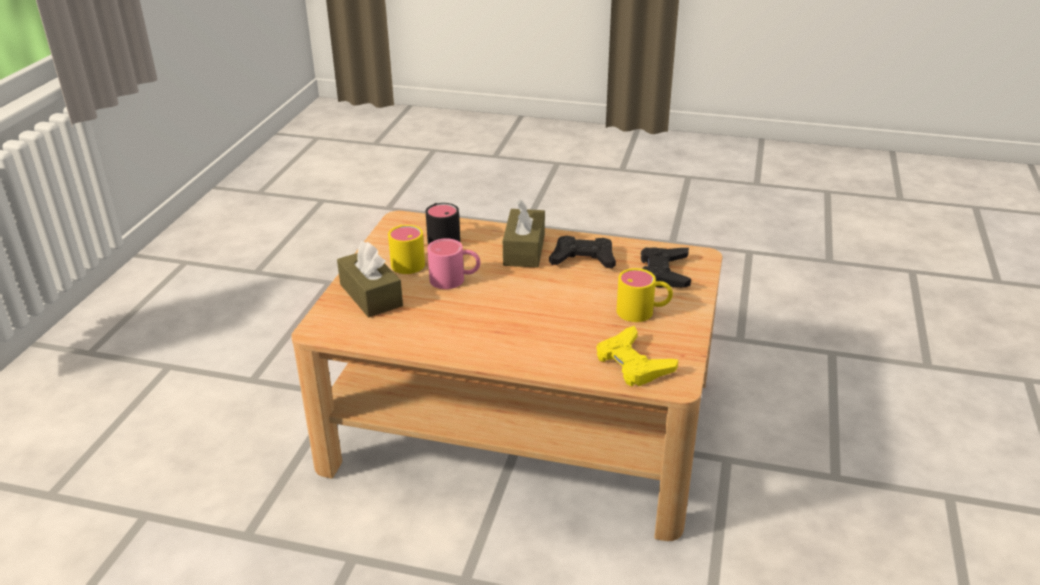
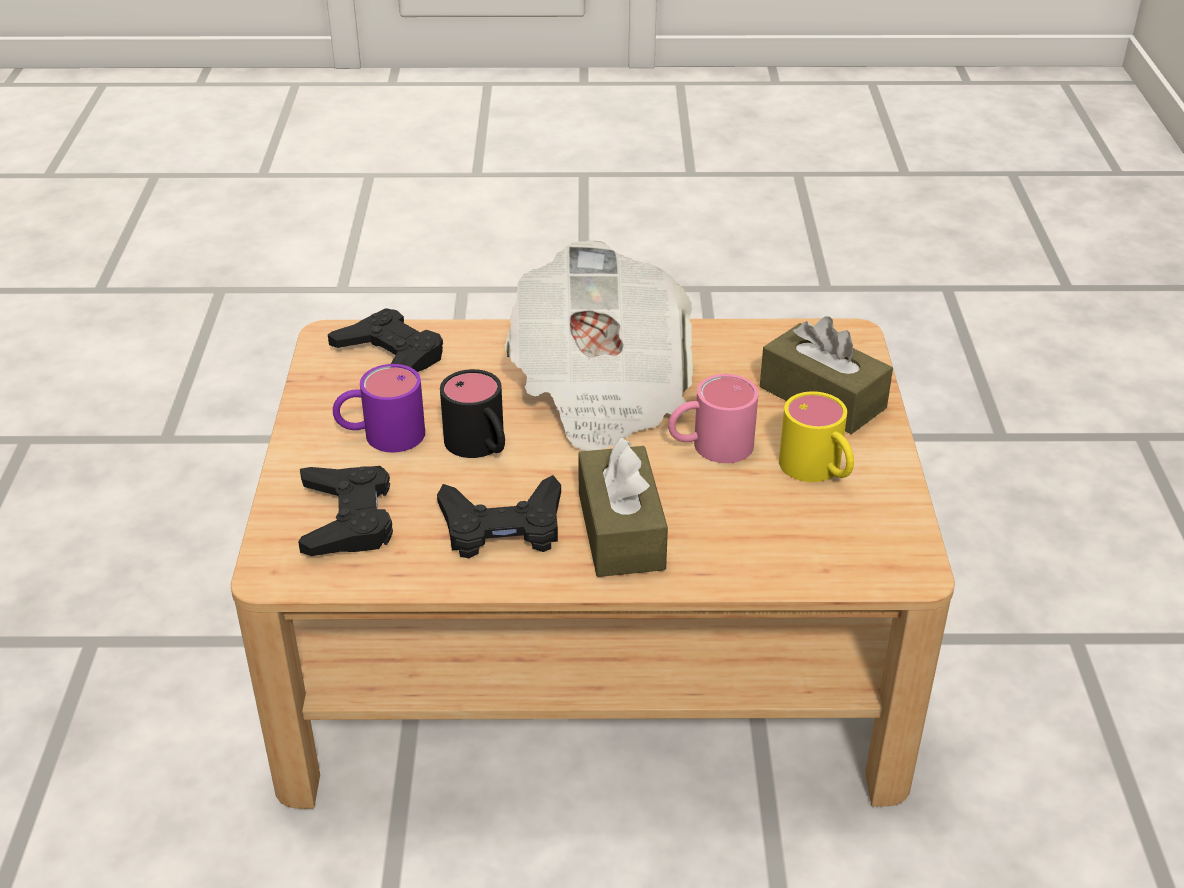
camera: 165 degrees right, 5 degrees up
(441, 237) = (793, 535): black mug -> black mug (481, 447)
(500, 318) = (601, 390): none -> newspaper
(633, 363) = (391, 354): yellow game controller -> black game controller
(643, 311) = (381, 435): yellow mug -> purple mug

